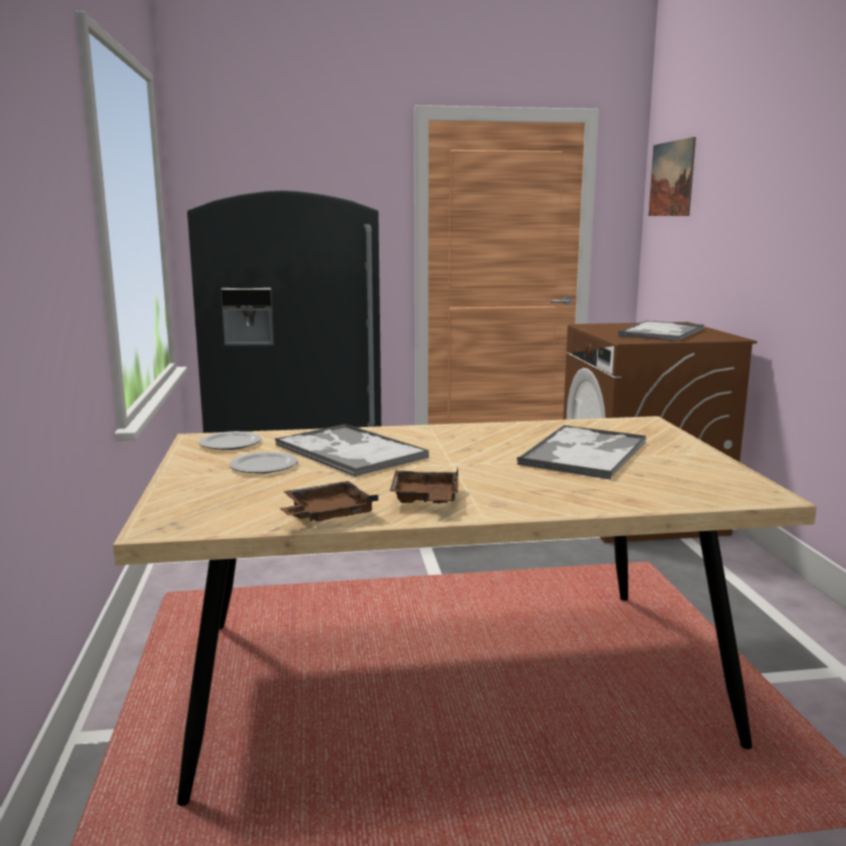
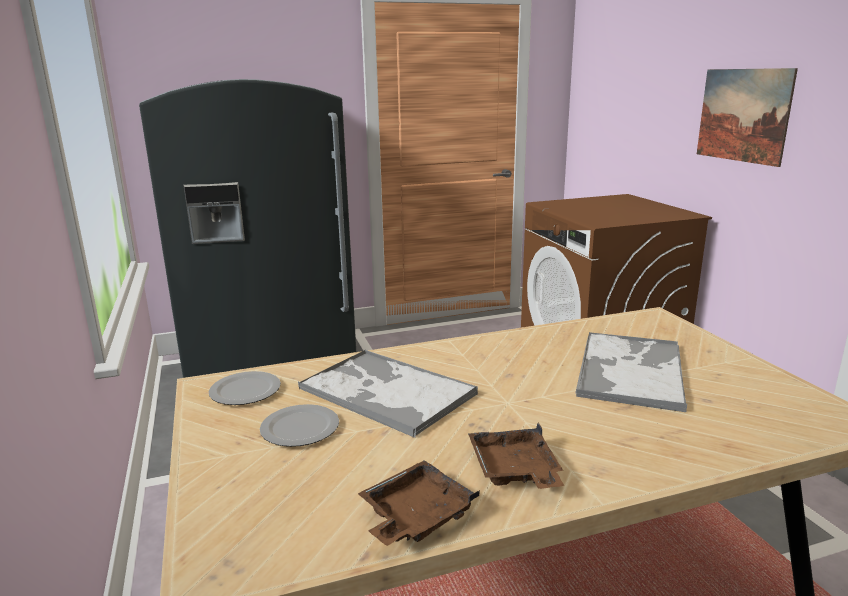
camera: 10 degrees left, 5 degrees up
(661, 333) = (620, 210): tray -> none
(671, 179) = (604, 59): picture -> picture (743, 115)

